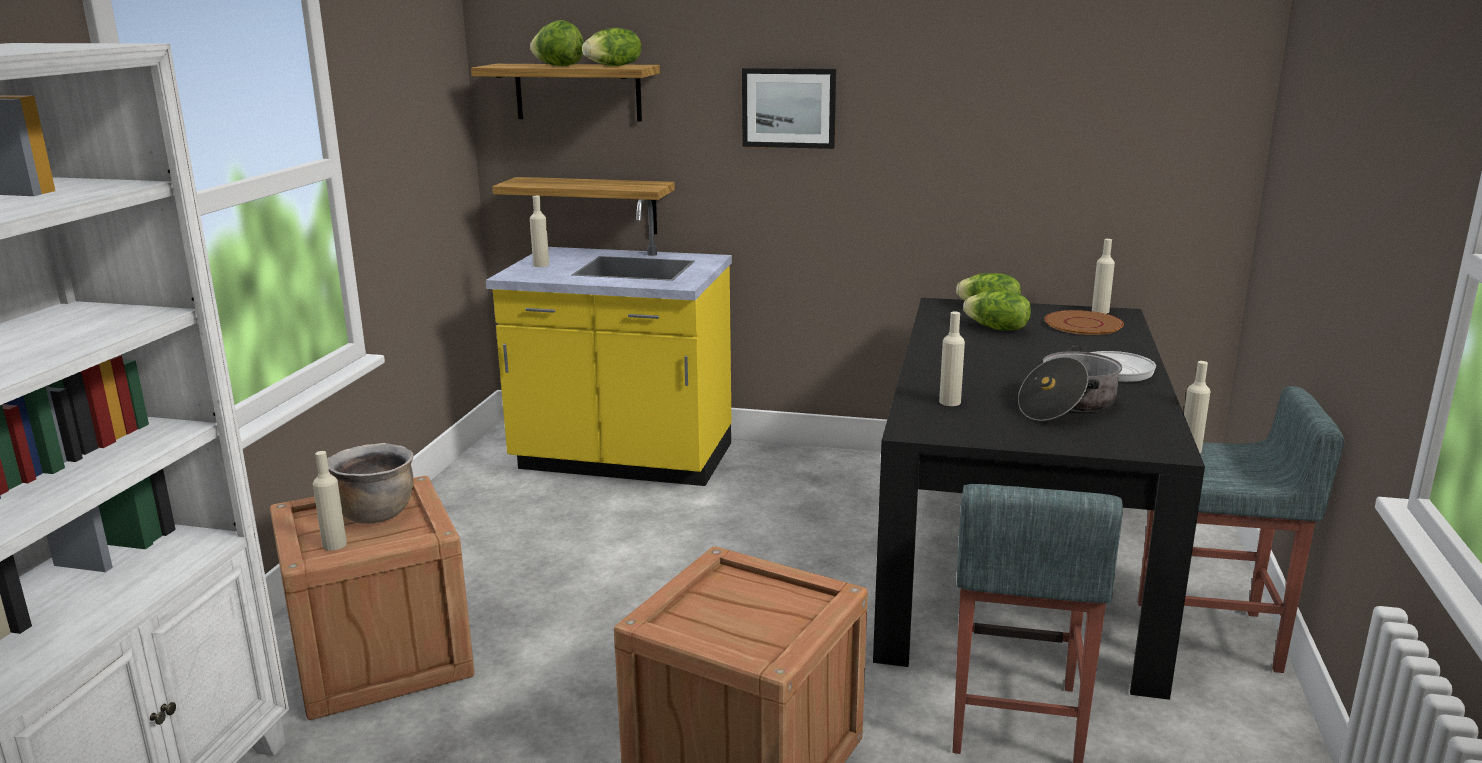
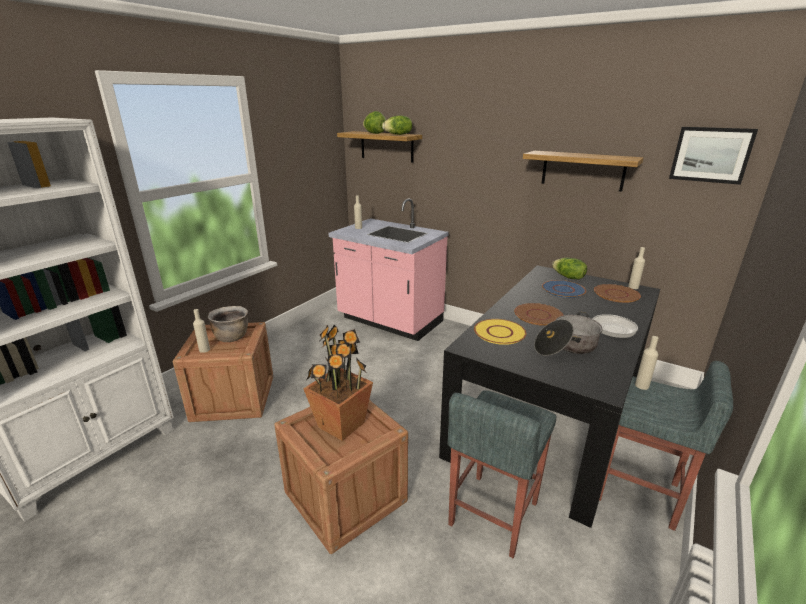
camera: 20 degrees right, 5 degrees up
(595, 205) = (392, 201): shelf -> shelf (582, 170)
(623, 460) = (390, 321): yellow counter -> pink counter
(740, 604) = (341, 424): none -> potted plant
(789, 108) = (480, 160): picture -> picture (711, 155)
(950, 402) = (500, 332): beige bottle -> yellow plate
(988, 369) = (538, 315): none -> brown plate
(997, 328) = (563, 290): lettuce -> blue plate

